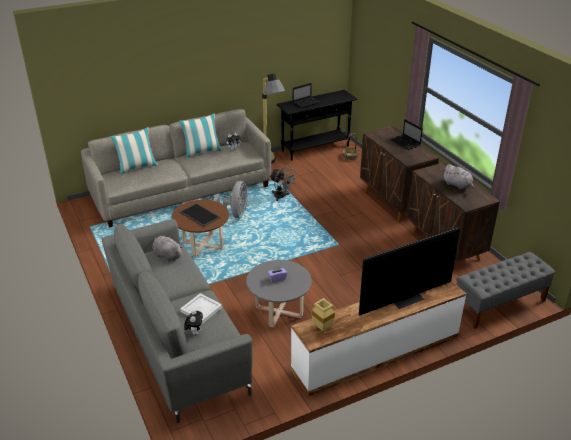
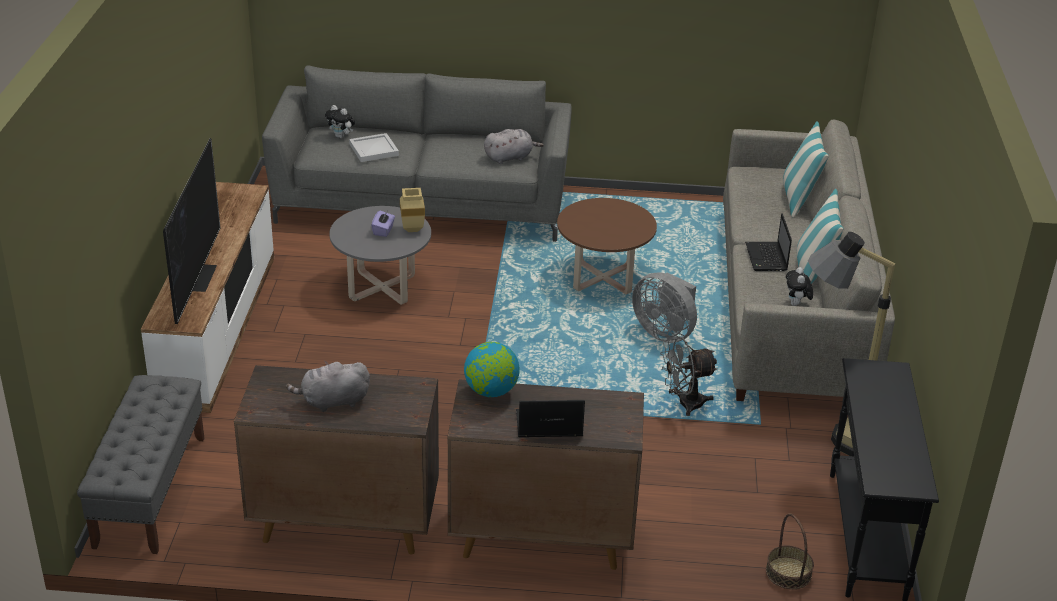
camera: 120 degrees right, 0 degrees up
(199, 215) = (606, 221): tray -> none
(306, 103) = (884, 403): laptop -> laptop (766, 258)
(321, 327) = (237, 200): beige vase -> beige vase (413, 229)
(404, 158) = (491, 391): none -> globe

